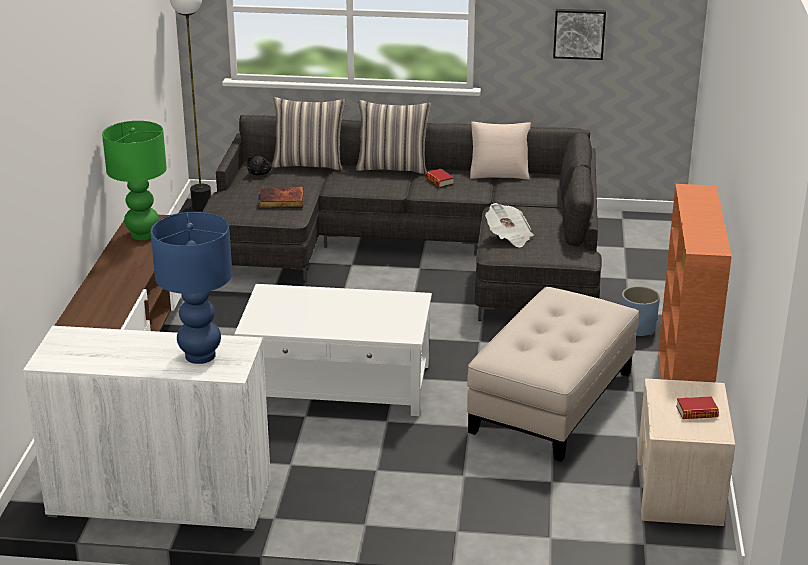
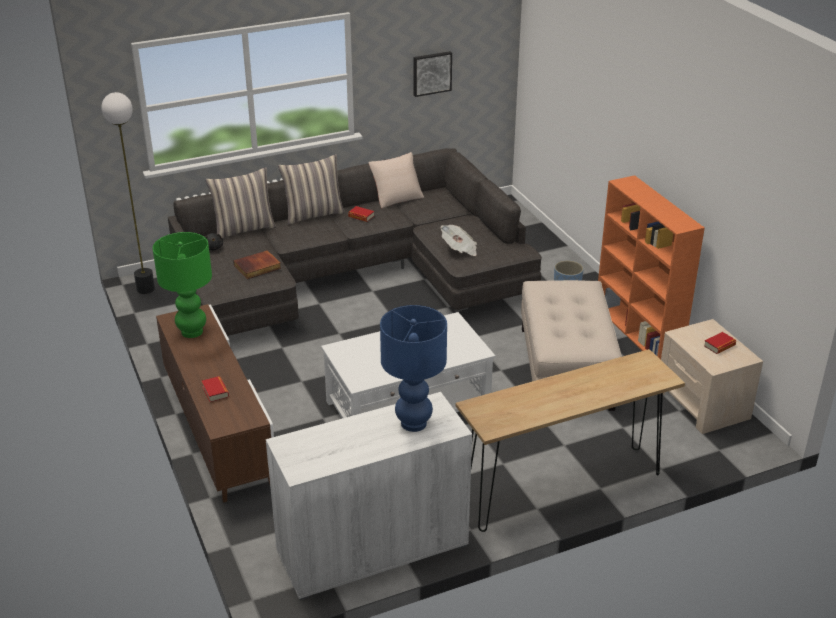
camera: 30 degrees left, 5 degrees up
(103, 290) = (215, 392): none -> book
(413, 516) = (562, 489): none -> brown console table

